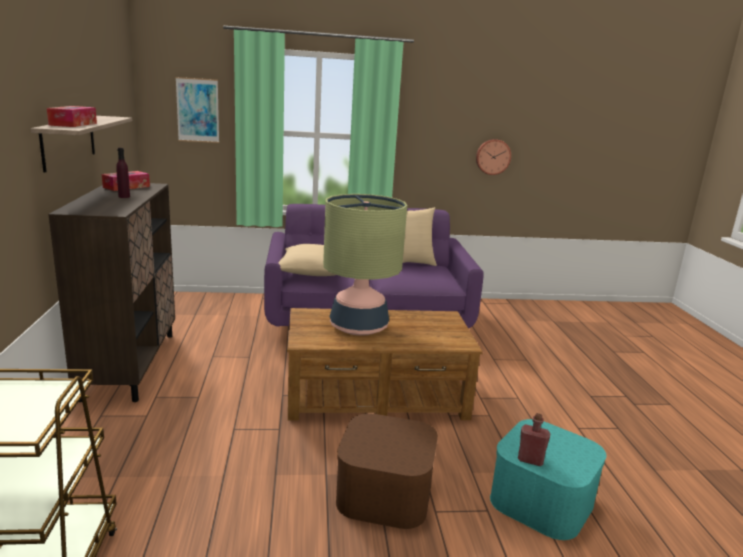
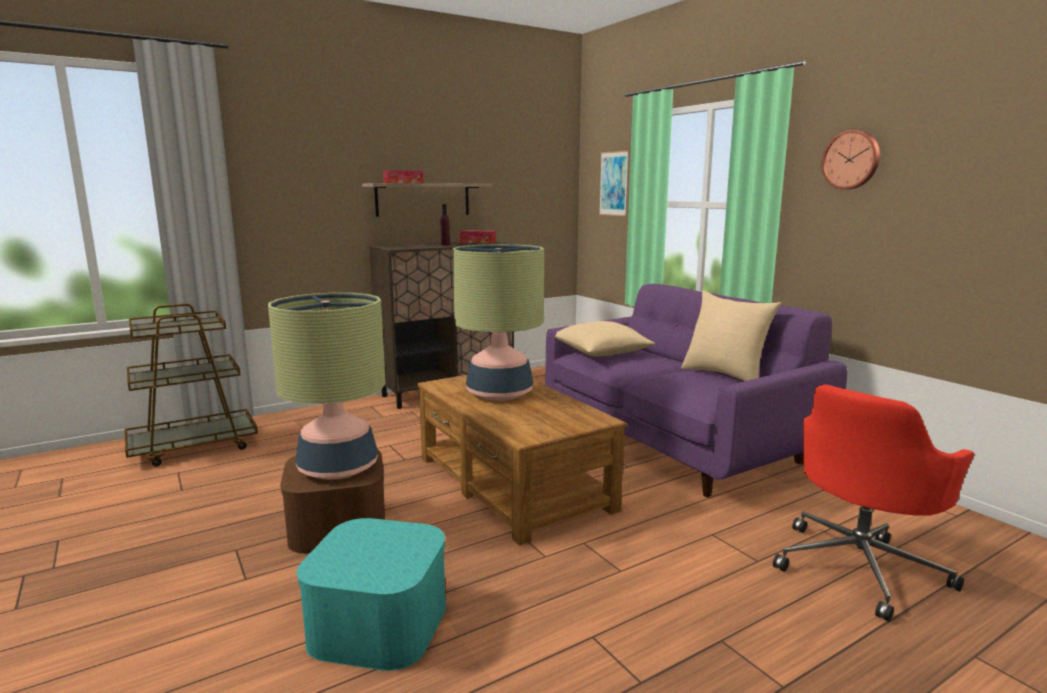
camera: 65 degrees right, 5 degrees down
(391, 439) = (337, 468): none -> table lamp
(492, 156) = (944, 234): wall clock -> wall clock (851, 160)
(530, 460) = (341, 540): red bottle -> none
(543, 341) = (860, 566): none -> red office chair

